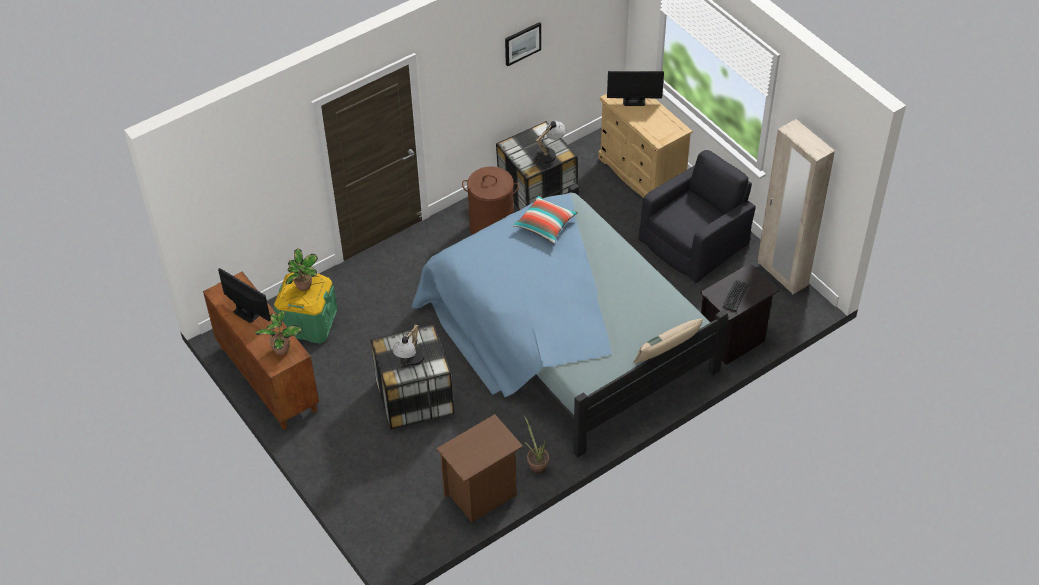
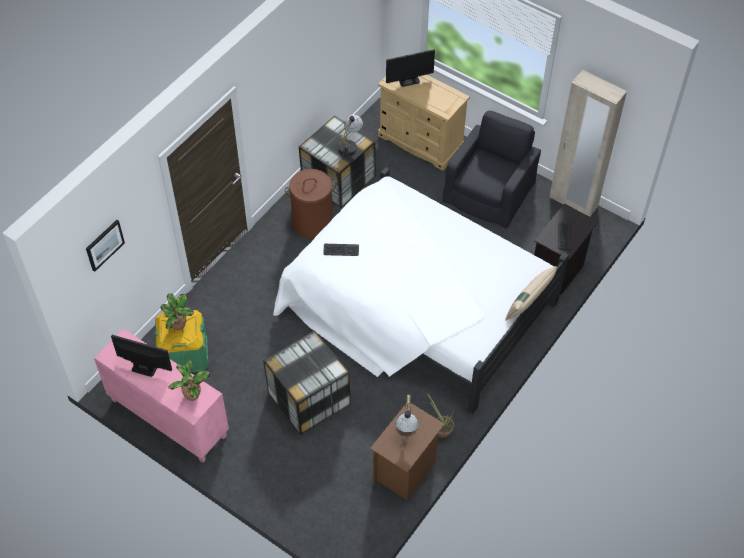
camera: 20 degrees left, 5 degrees up
(267, 378) = (167, 418): brown cabinet -> pink cabinet
(410, 361) = (308, 371): table lamp -> table lamp (406, 429)
(491, 252) = (341, 250): none -> keyboard
(522, 43) = (312, 52): picture -> picture (104, 245)
(545, 225) = (377, 213): pillow -> none
(565, 335) = (416, 305): blue bed -> white bed

